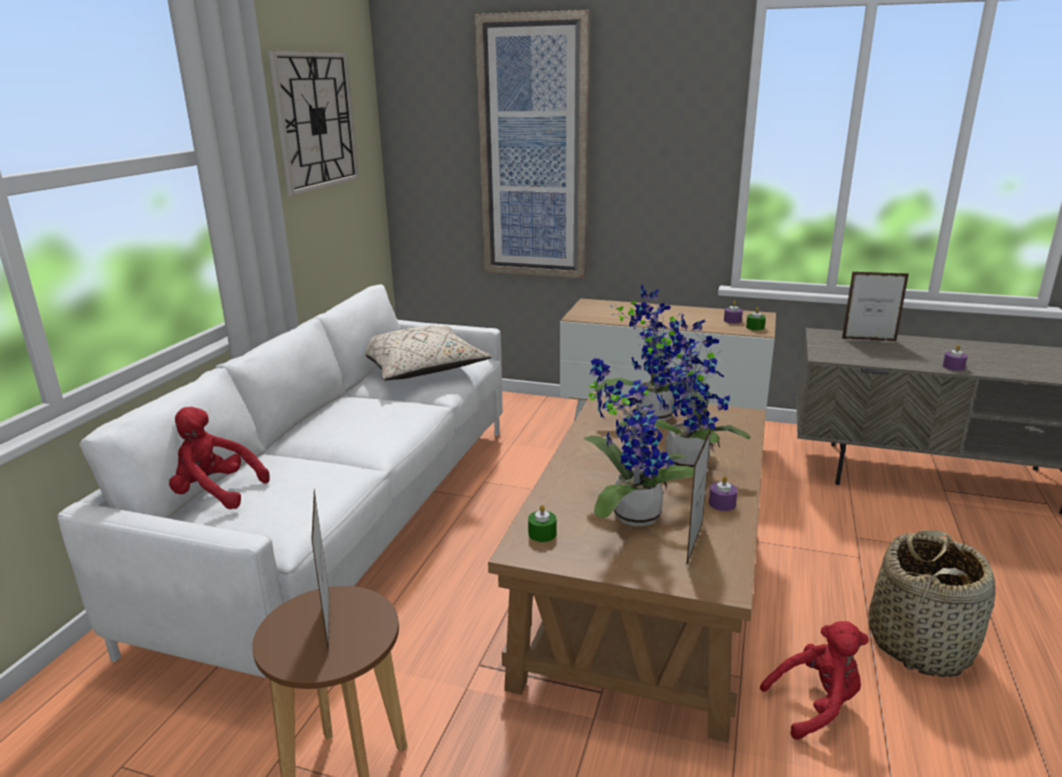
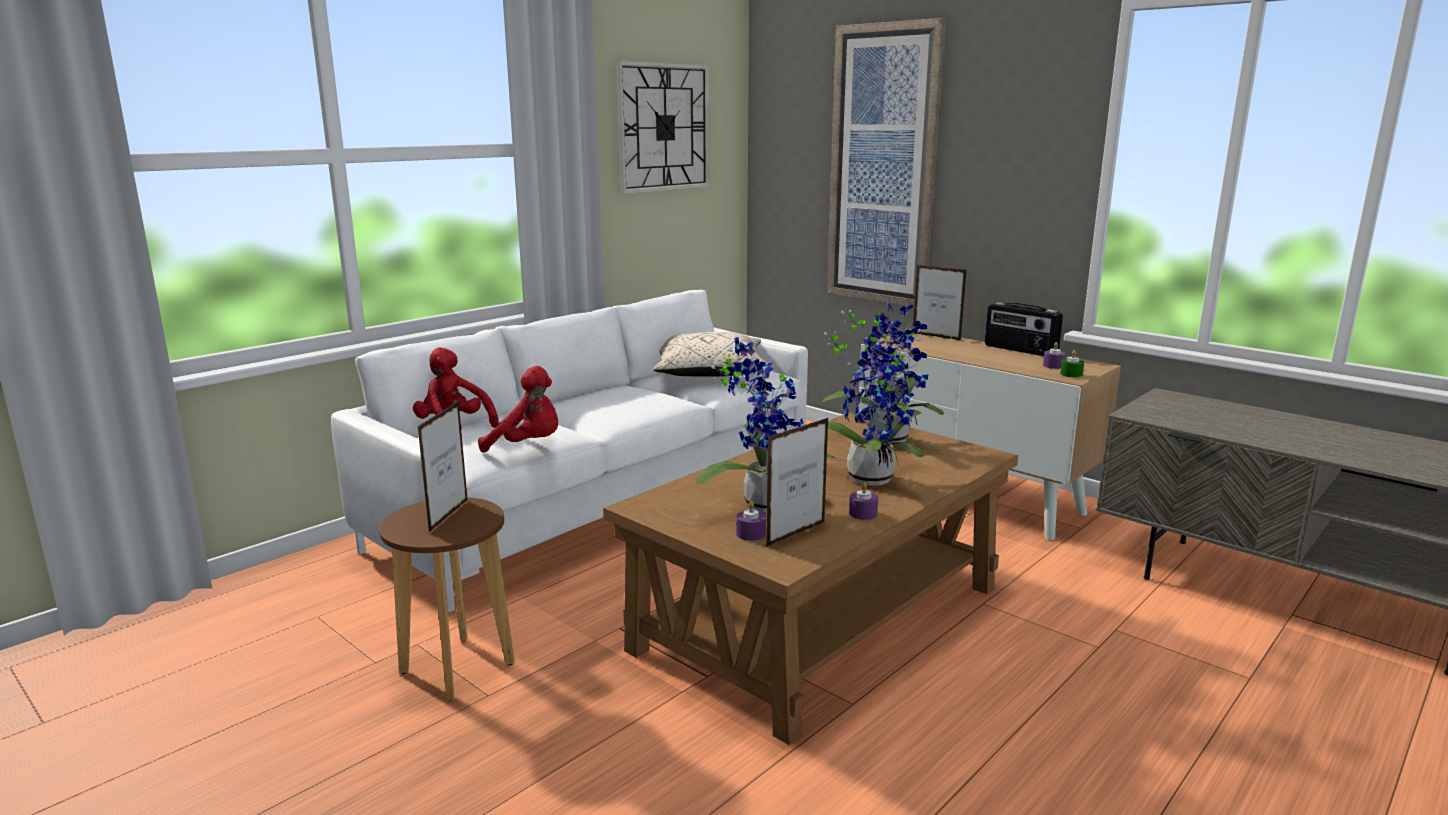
camera: 25 degrees right, 5 degrees down
(542, 534) = (669, 500): green candle -> none
(690, 308) = (1020, 350): none -> radio
(816, 705) = (908, 746): red plush toy -> red plush toy (528, 446)
(869, 340) = (1220, 408): picture frame -> picture frame (936, 337)
(920, 644) = (1087, 735): basket -> none
(953, 367) = (1296, 446): purple candle -> purple candle (751, 534)

